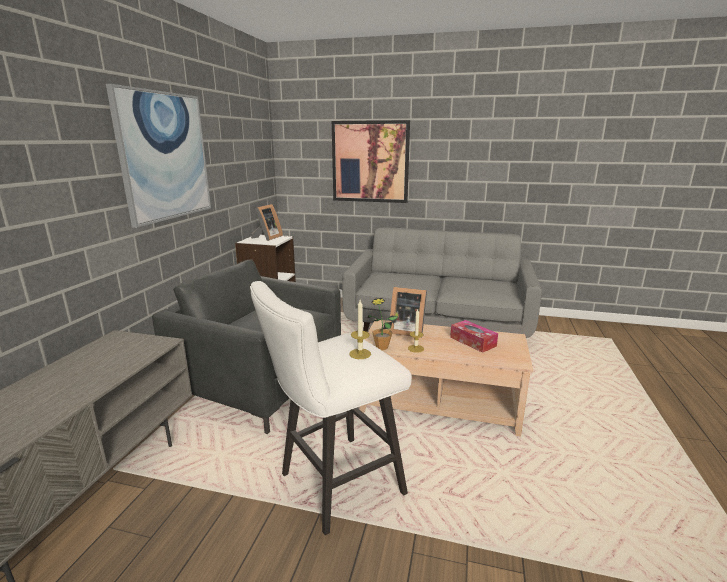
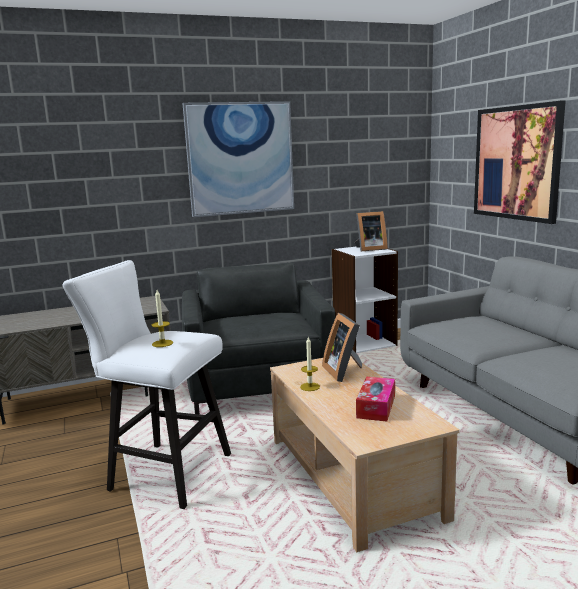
camera: 55 degrees right, 5 degrees down
(382, 347) = (288, 374): potted plant -> none

